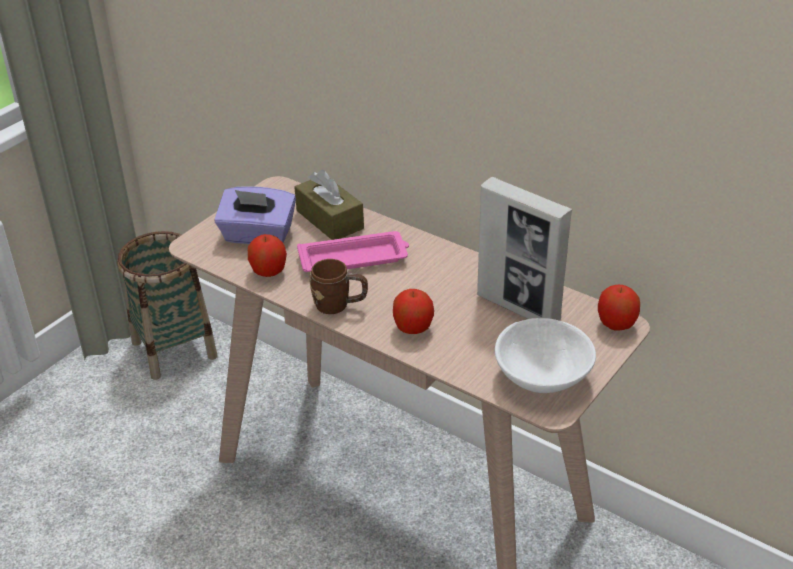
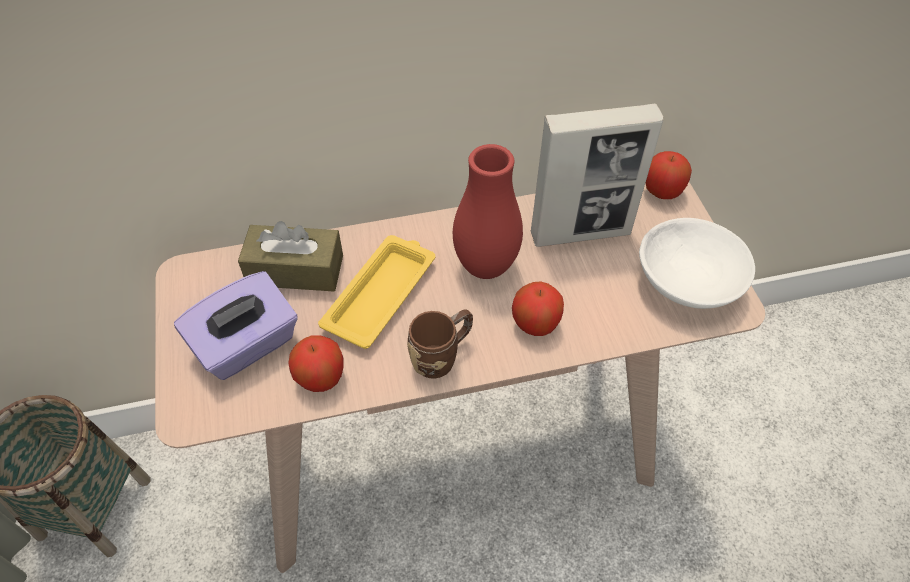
camera: 50 degrees left, 15 degrees up
(355, 258) = (381, 294): pink tray -> yellow tray
(432, 284) = (485, 266): none -> red vase

